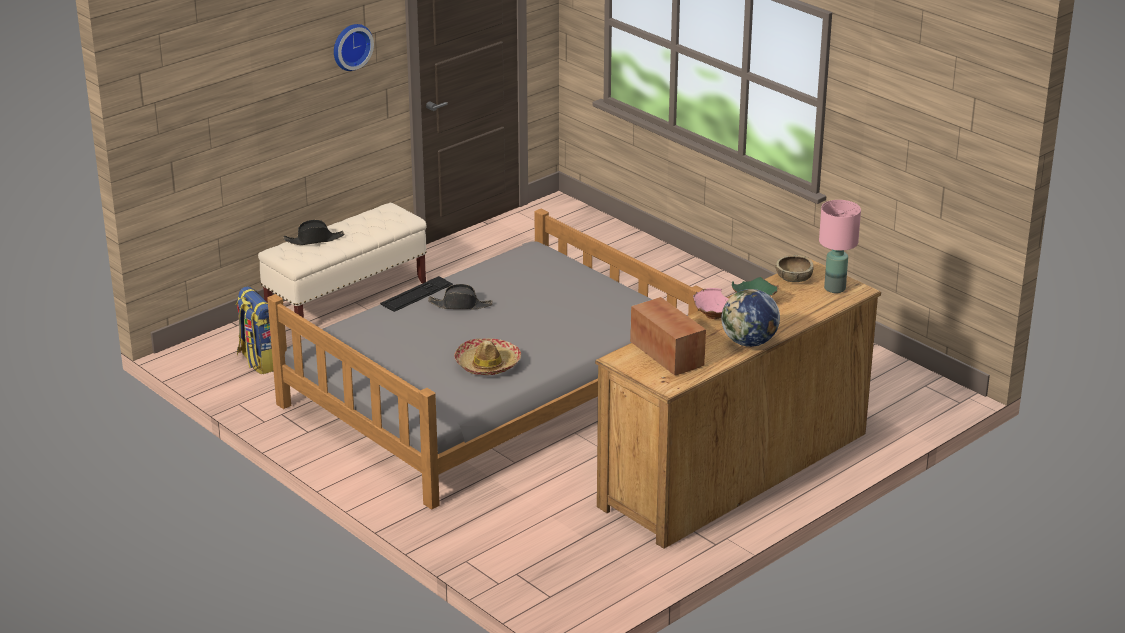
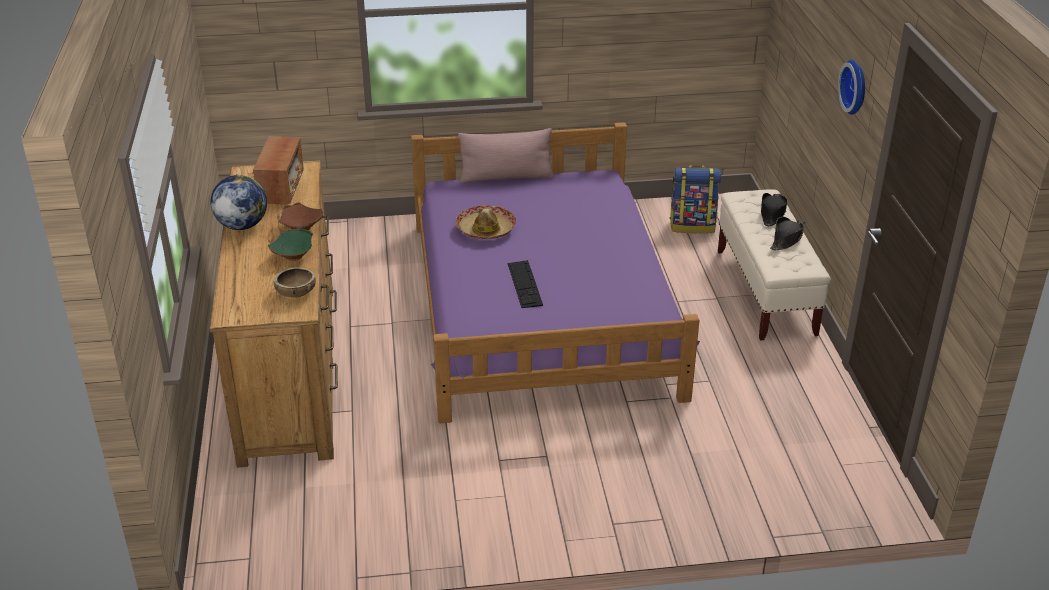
camera: 125 degrees right, 5 degrees up
(370, 395) = (506, 177): none -> pink pillow
(417, 294) = (634, 237): keyboard -> keyboard (524, 284)
(460, 305) = (592, 250): black hat -> black hat (787, 239)
(492, 388) = (541, 307): grey bed -> purple bed
(667, 354) = (281, 187): radio -> radio turned 90 degrees counterclockwise
(712, 315) = (302, 228): pink bowl -> brown bowl
(834, 288) = (250, 305): pink table lamp -> none

